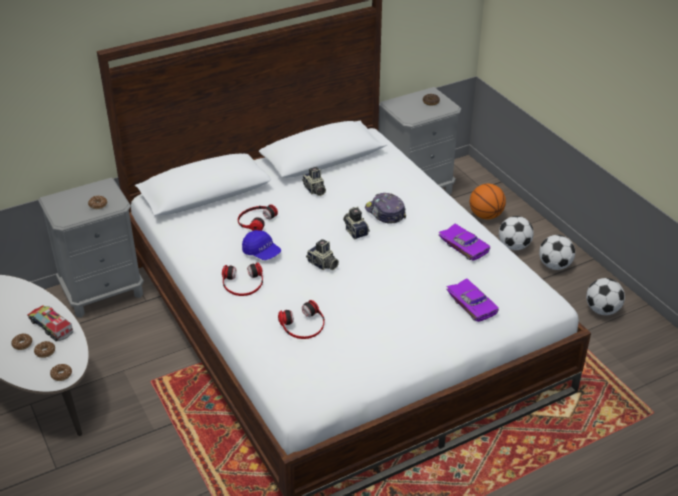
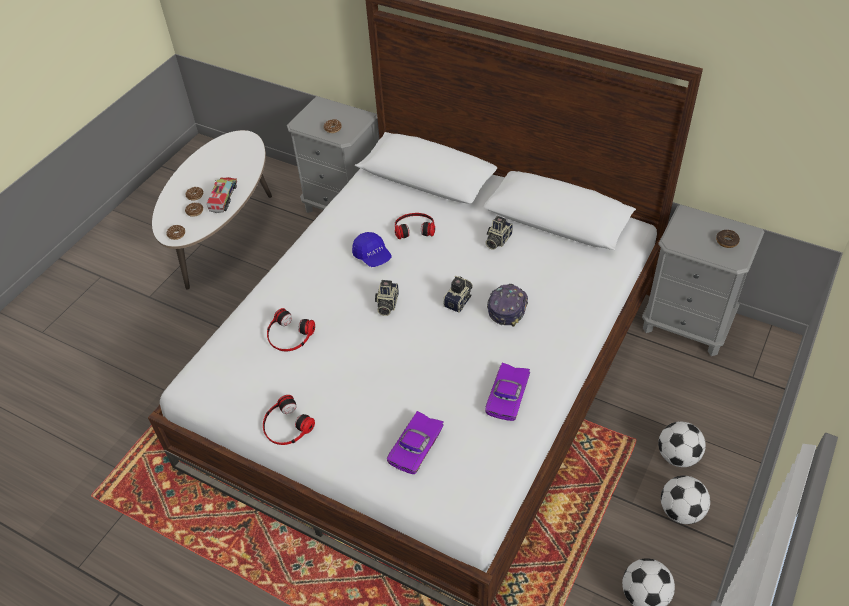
camera: 60 degrees right, 10 degrees up
(243, 283) = (320, 268): headphones -> headphones (286, 426)
(261, 252) = (372, 256): blue cap -> blue cap turned 45 degrees counterclockwise
(485, 215) = (706, 405): basketball -> none

